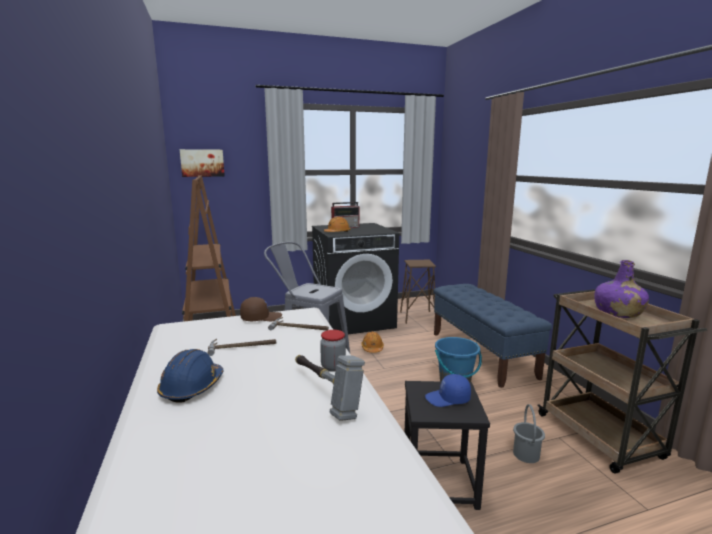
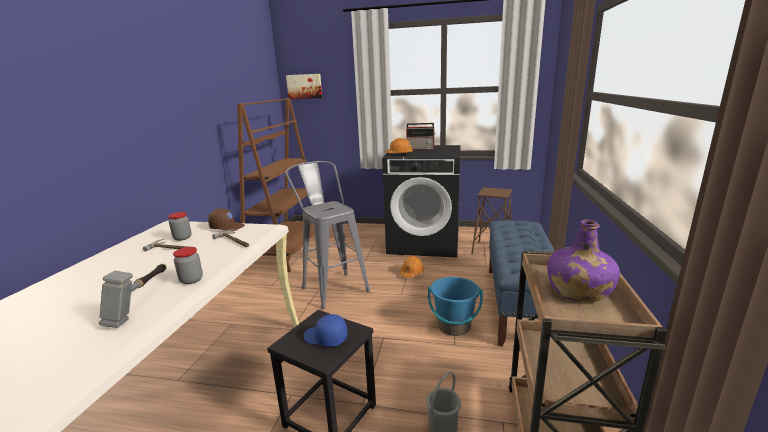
camera: 30 degrees right, 5 degrees up
(192, 387) = (94, 272): blue hard hat -> none
(229, 336) = (182, 238): none -> jar

